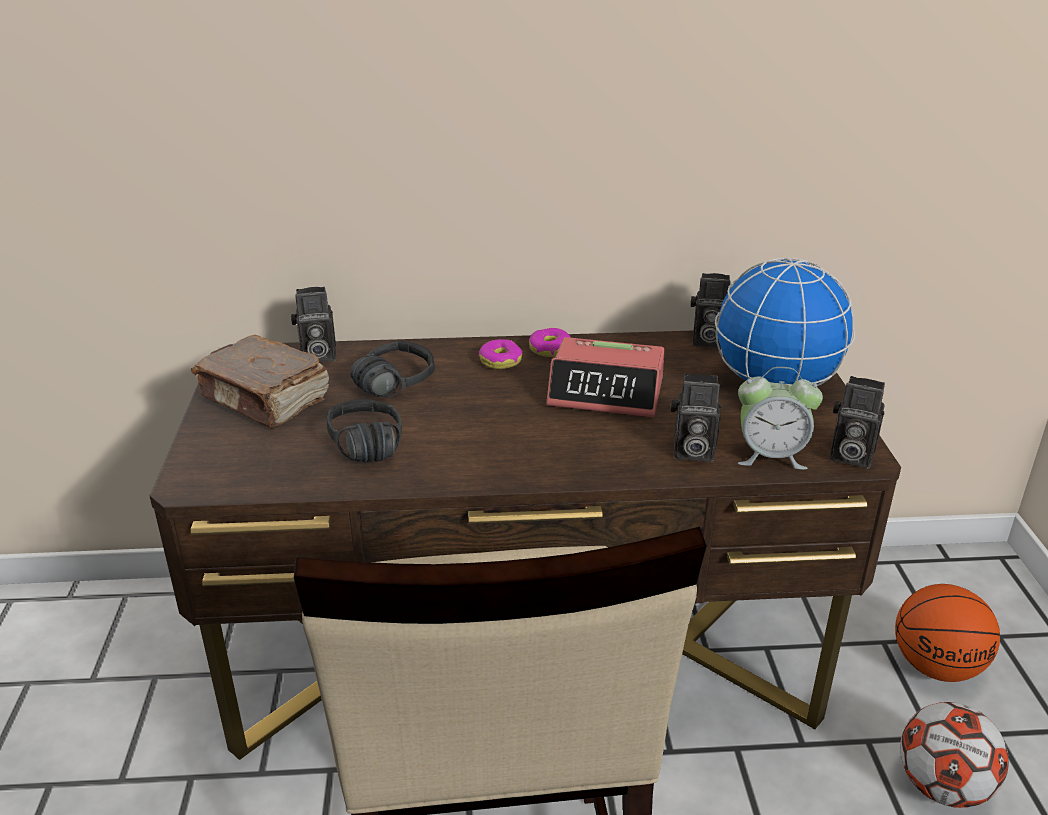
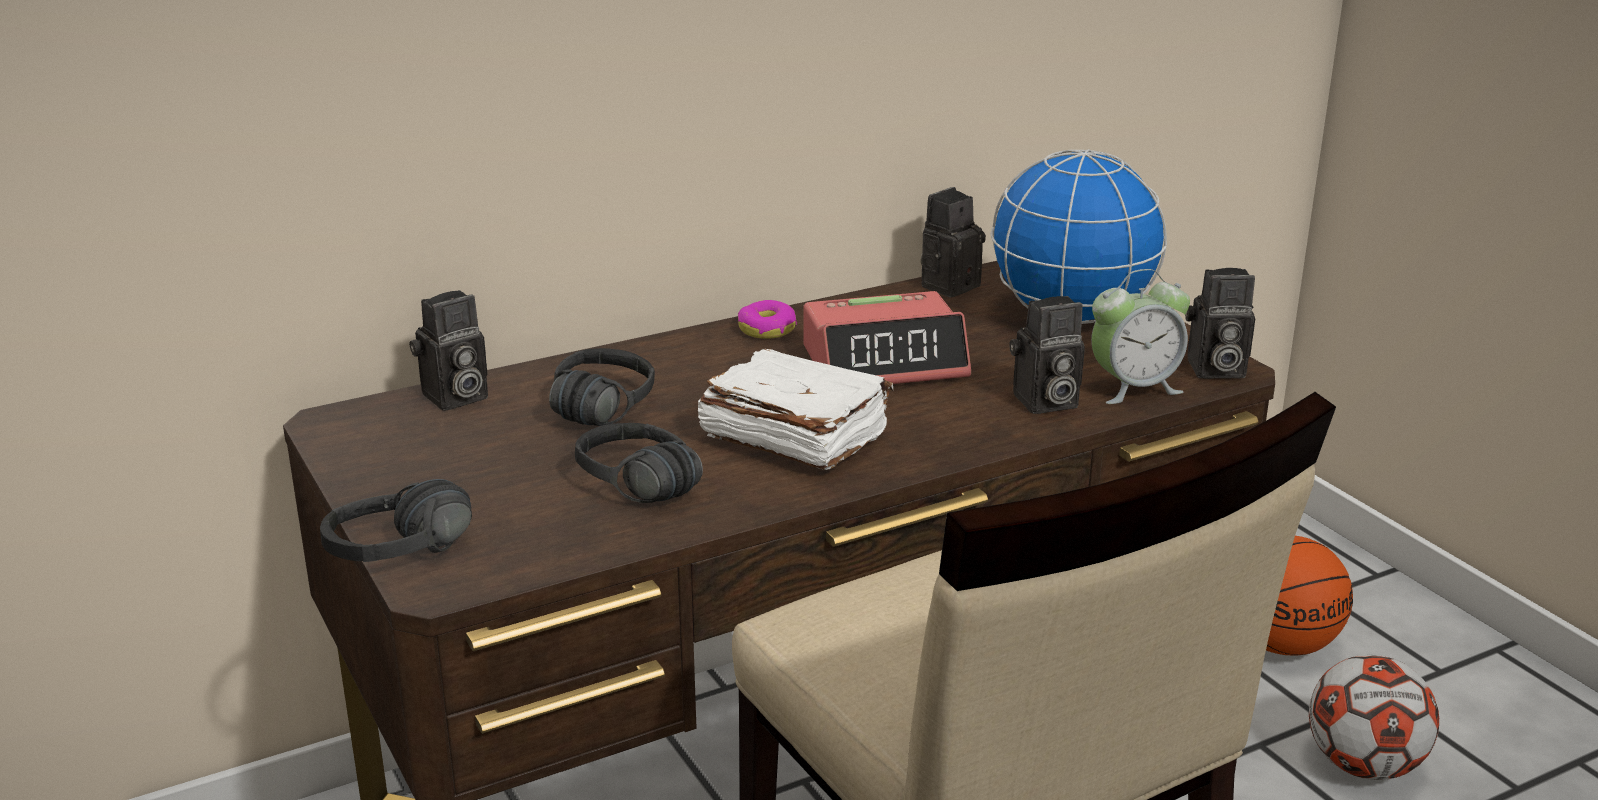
camera: 25 degrees left, 5 degrees down
(189, 463) = (409, 560): none -> black headphones
(265, 400) = (437, 464): brown book -> none
(493, 435) = (793, 437): none -> white book
(500, 361) = (717, 354): donut -> none
(706, 341) = (949, 284): camera -> camera turned 150 degrees clockwise

